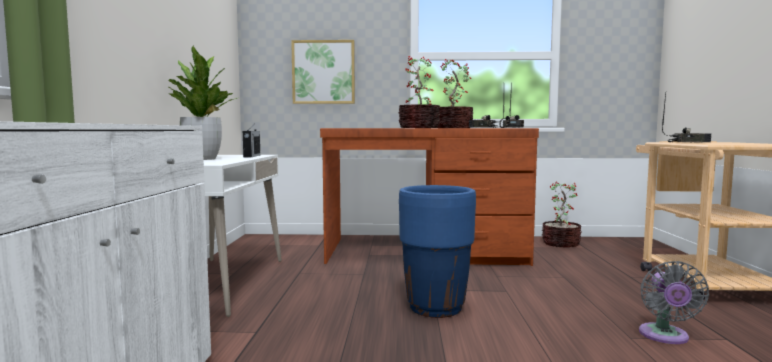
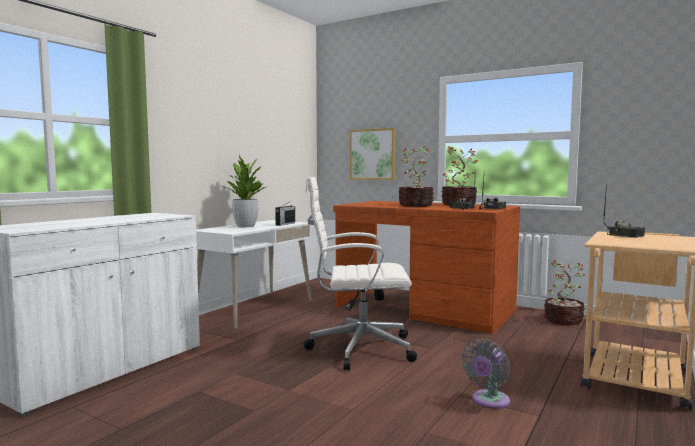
camera: 30 degrees right, 0 degrees up
(435, 308) = (358, 348): blue planter -> white office chair

